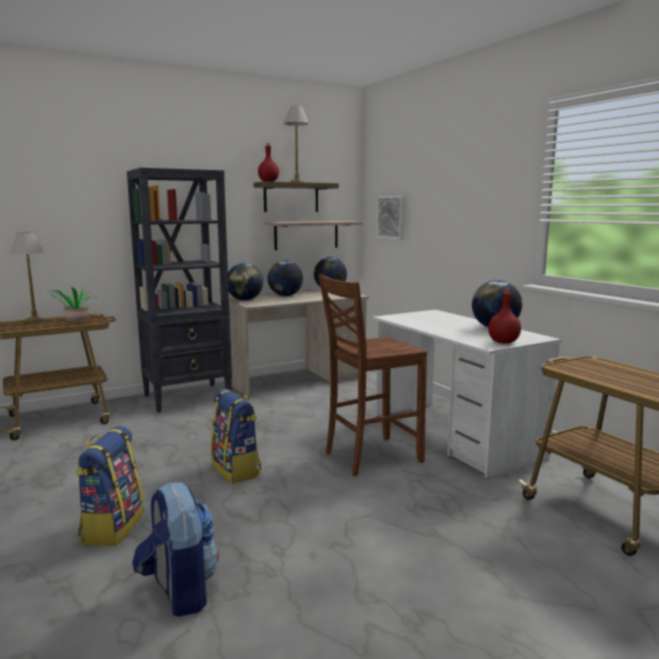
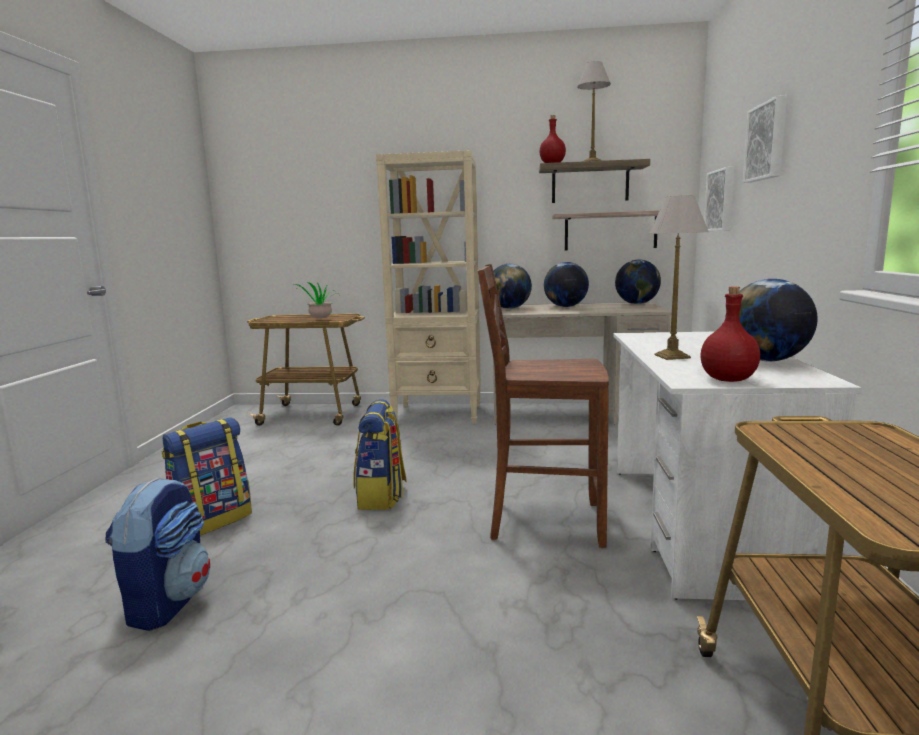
camera: 35 degrees right, 0 degrees up
(34, 320) = (298, 315): table lamp -> table lamp (671, 356)
(188, 397) = (439, 414): black bookcase -> beige bookcase
(440, 186) = (767, 141): none -> picture

